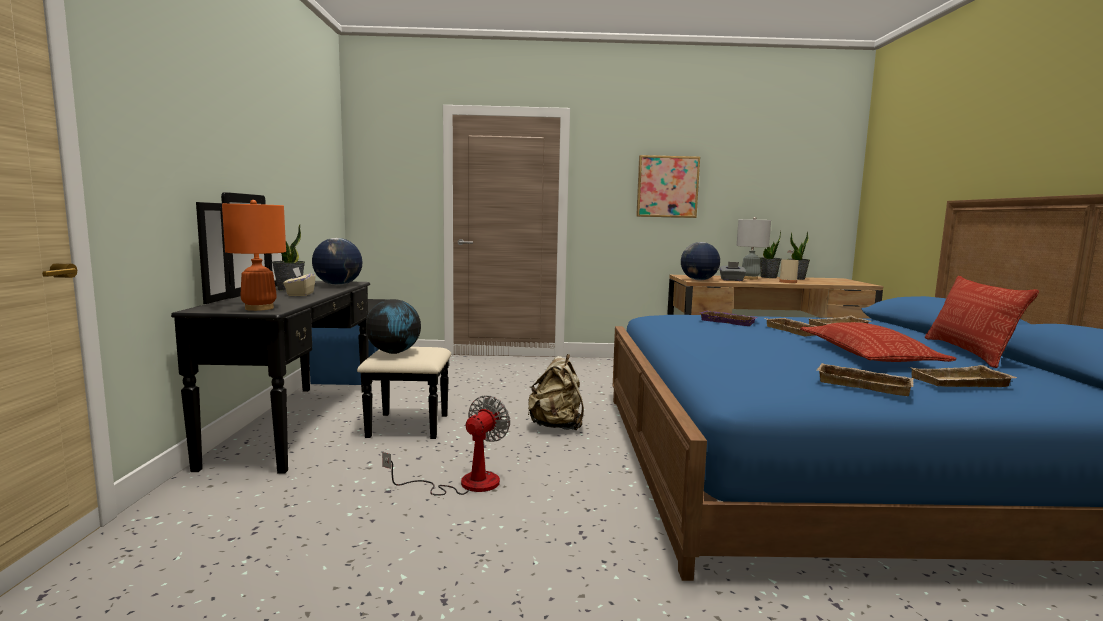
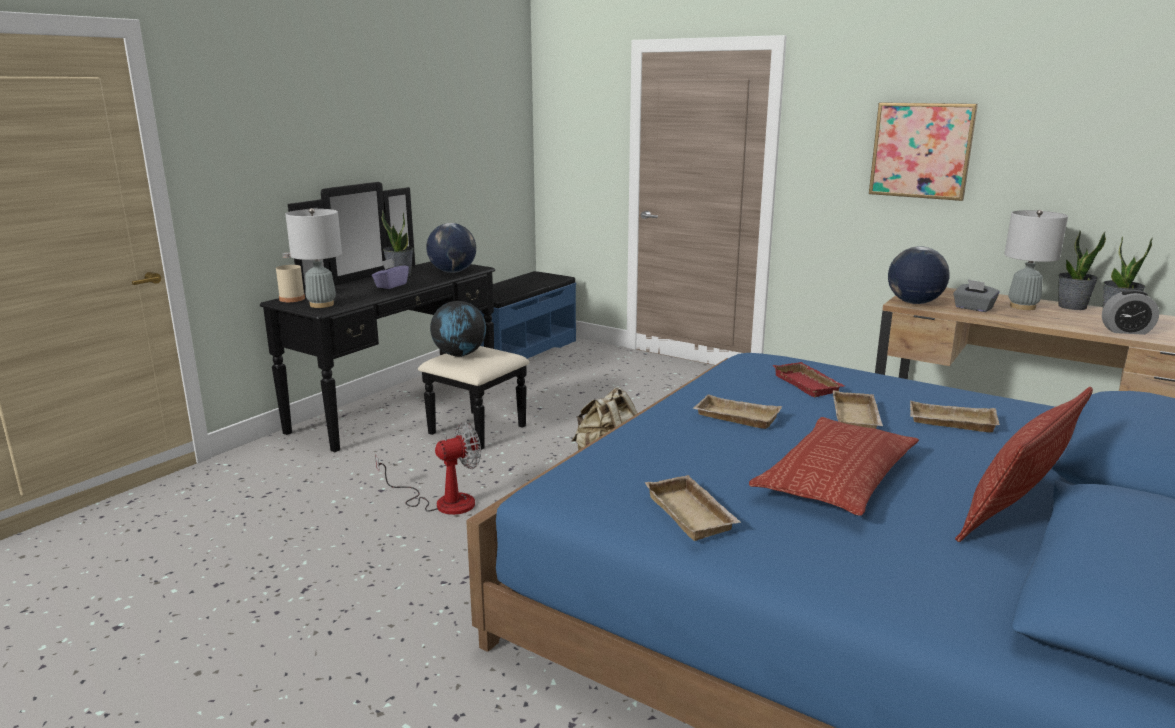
camera: 35 degrees right, 10 degrees up
(259, 308) = (322, 304): orange table lamp -> grey table lamp
(300, 294) = (391, 285): beige tissue box -> purple tissue box
(729, 322) = (809, 384): purple tray -> red tray
(788, 282) = (1066, 323): beige bottle -> beige bottle (292, 299)
(818, 282) = (1126, 331): none -> alarm clock
(960, 383) = (821, 546): beige tray -> beige tray (734, 418)

